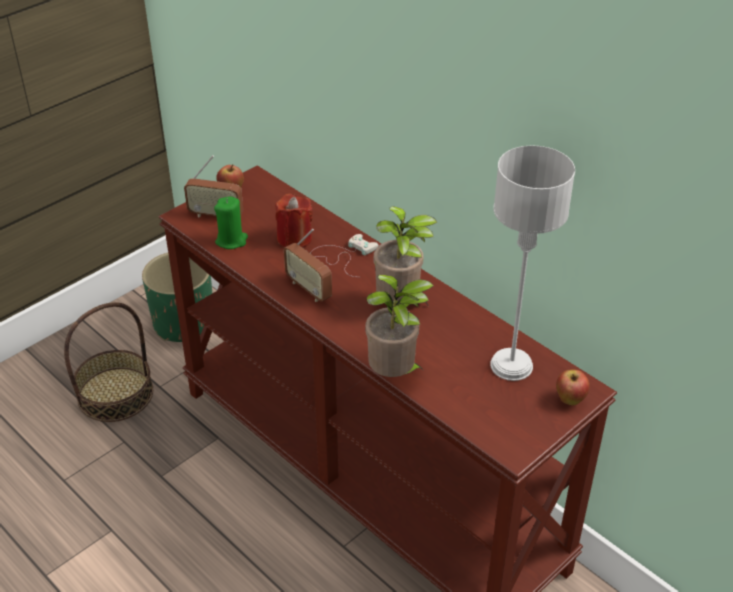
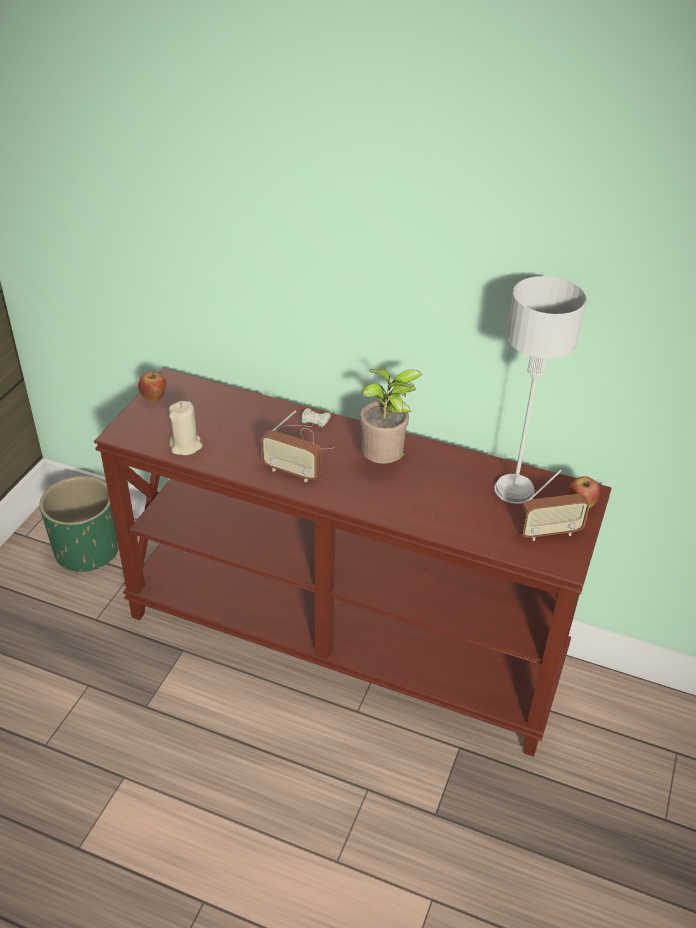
camera: 25 degrees left, 0 degrees up
(115, 394) = (53, 641): basket -> none
(216, 215) = (153, 425): radio -> radio (549, 533)
(231, 240) = (186, 446): green candle -> beige candle
(294, 239) = (246, 428): red candle -> none
(395, 375) = (422, 528): potted plant -> none

